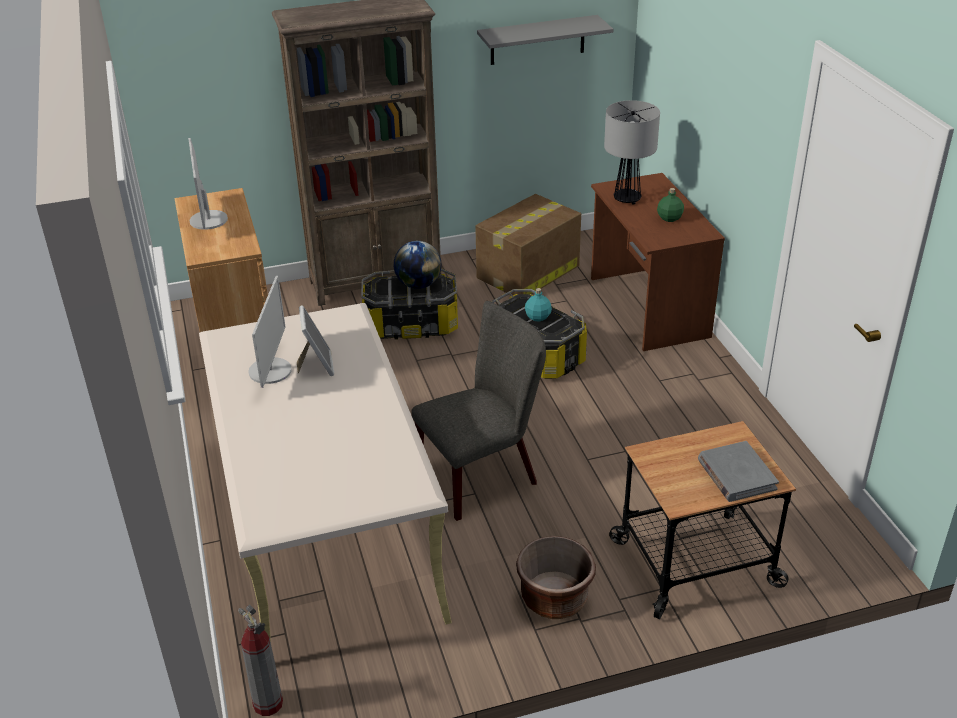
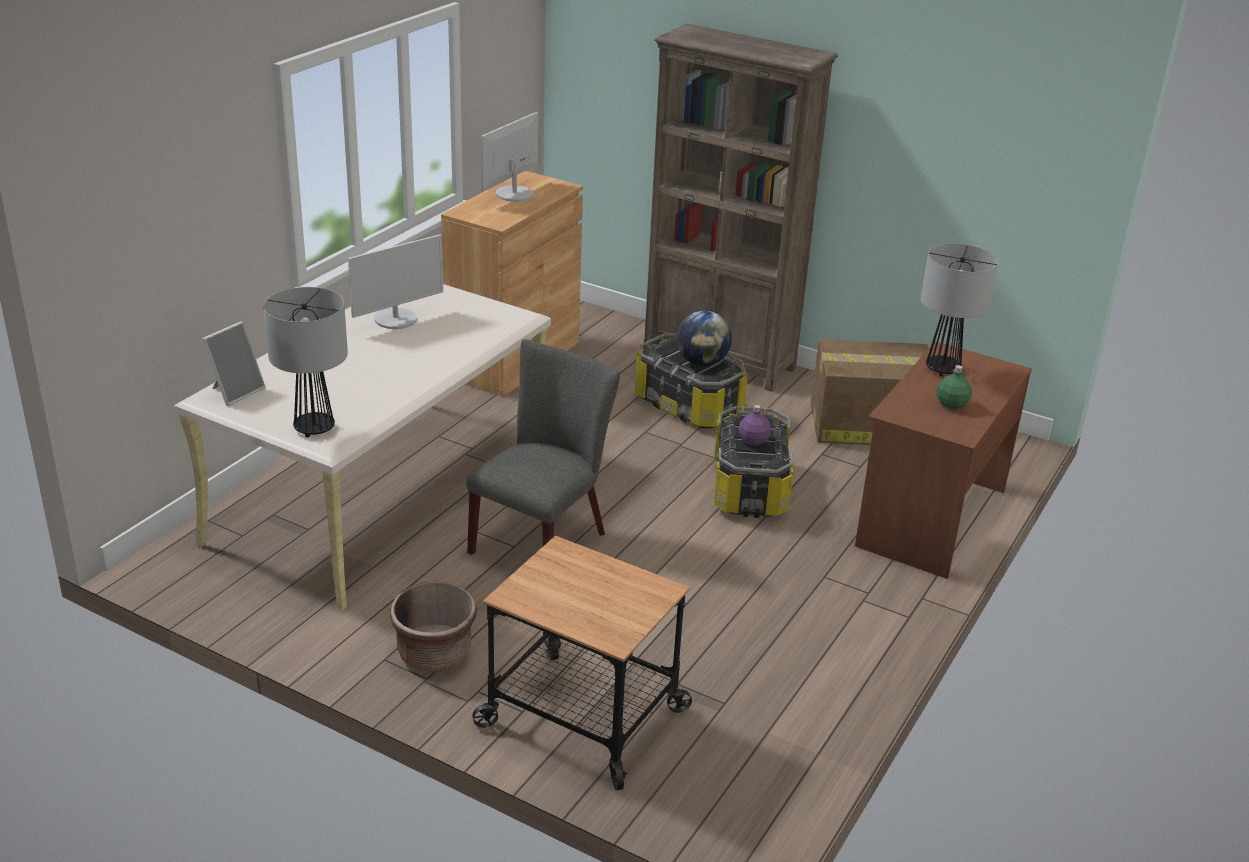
camera: 45 degrees right, 5 degrees down
(268, 703) = (163, 565): fire extinguisher -> none
(316, 365) = (430, 333): picture frame -> picture frame (235, 391)
(386, 487) = (315, 428): none -> table lamp
(483, 474) = (544, 539): grey chair -> grey chair turned 75 degrees counterclockwise
(537, 40) = (970, 157): grey shelf -> none
(538, 317) = (753, 441): turquoise bottle -> purple bottle
(736, 474) = (596, 614): grey book -> none

